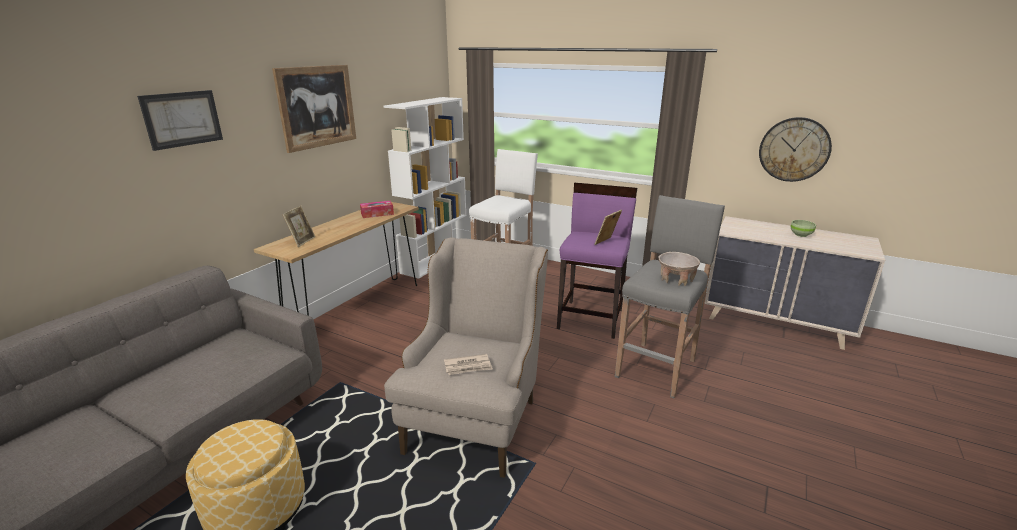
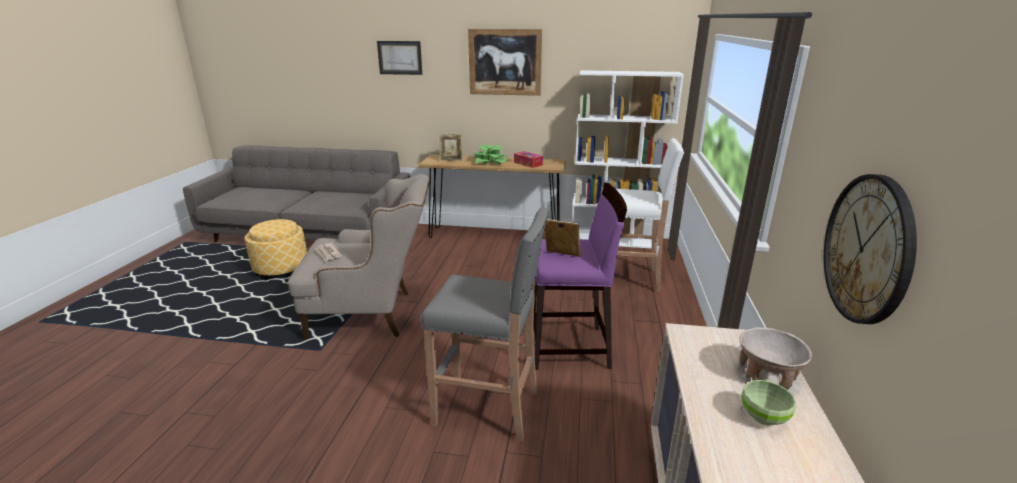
camera: 70 degrees right, 0 degrees up
(346, 226) = (490, 162): none -> potted plant
(676, 280) = (465, 298): beige bowl -> beige bowl (767, 375)

